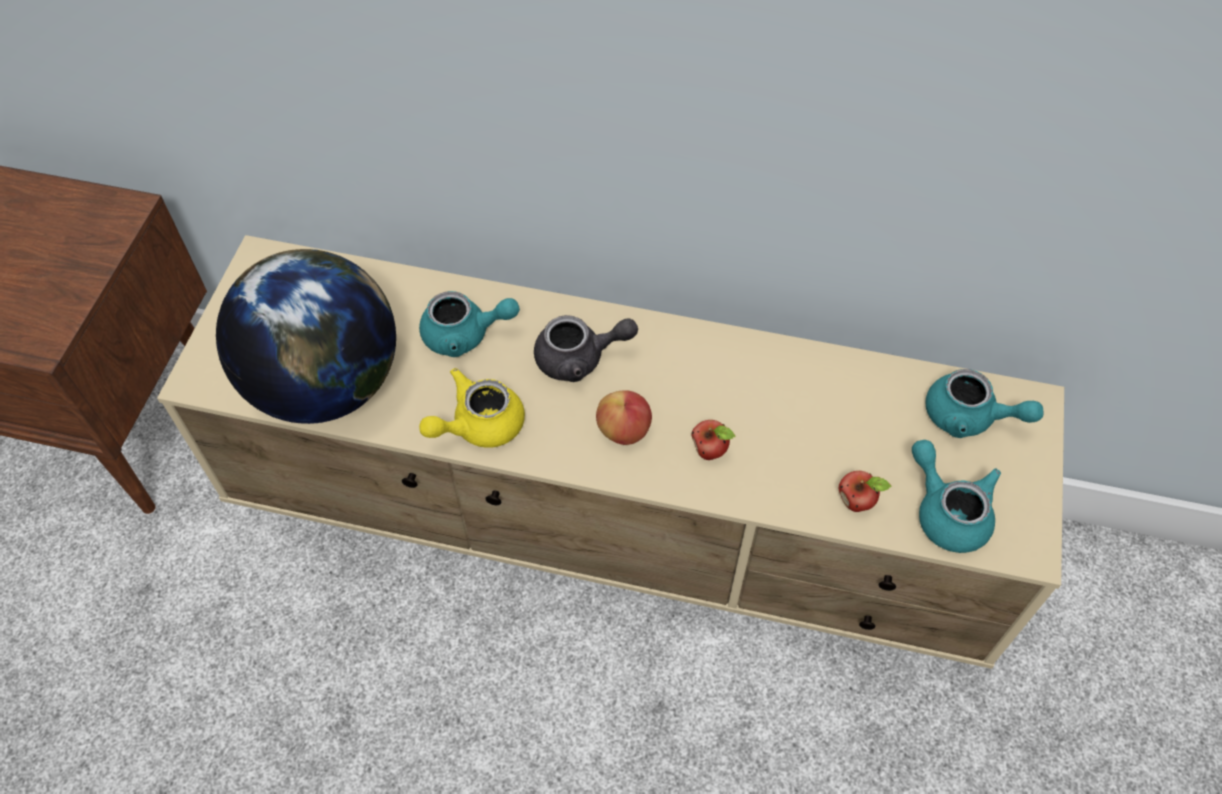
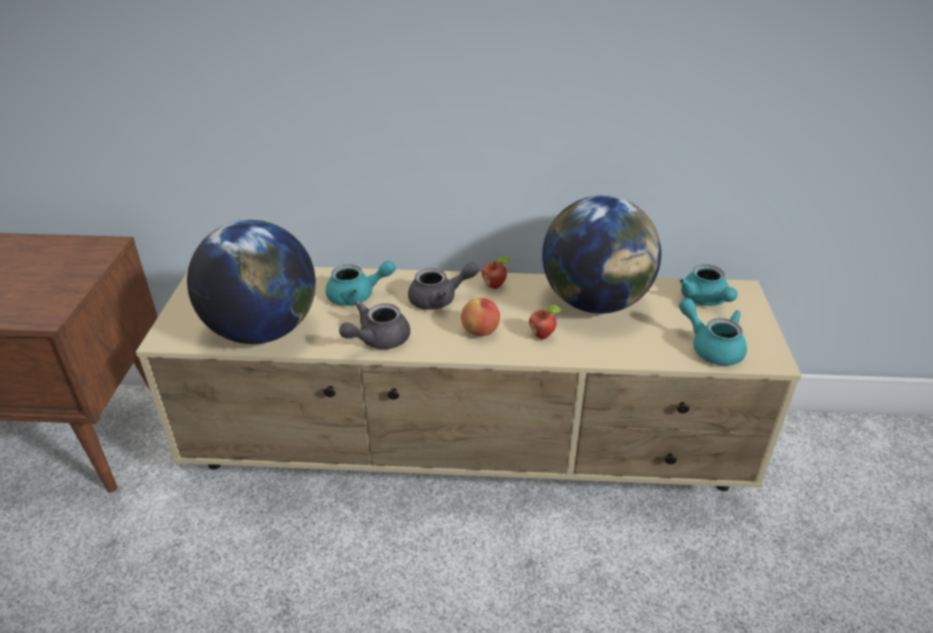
camera: 10 degrees left, 20 degrees down
(478, 425) = (377, 340): yellow teapot -> grey teapot
(802, 398) = (595, 302): none -> globe
(857, 502) = (650, 349): apple -> apple (495, 286)
(969, 418) = (705, 300): turquoise teapot -> turquoise teapot turned 60 degrees clockwise

